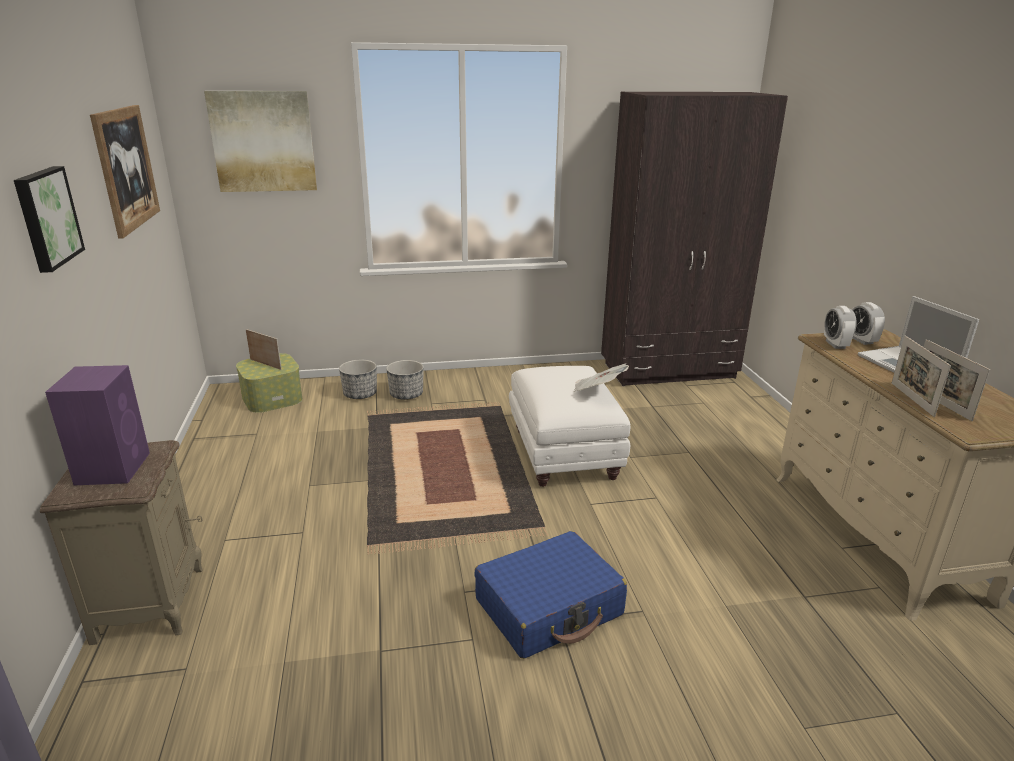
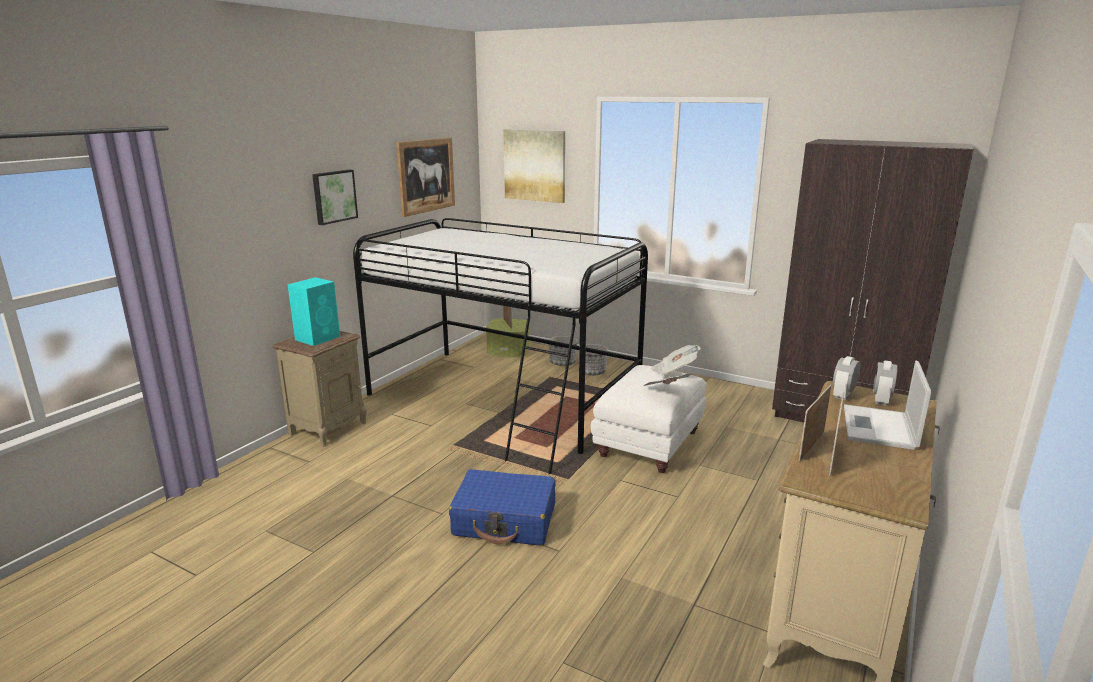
camera: 40 degrees right, 5 degrees down
(114, 467) = (318, 338): purple speaker -> turquoise speaker
(348, 460) = (504, 398): none -> black bed
(569, 366) = (674, 371): none -> newspaper

